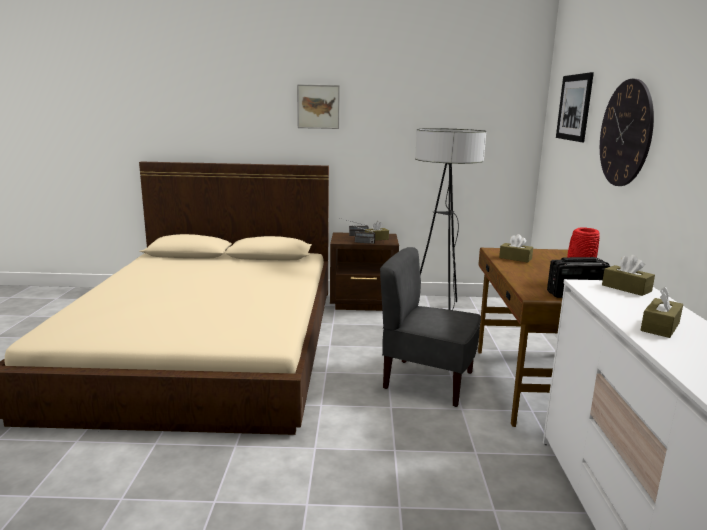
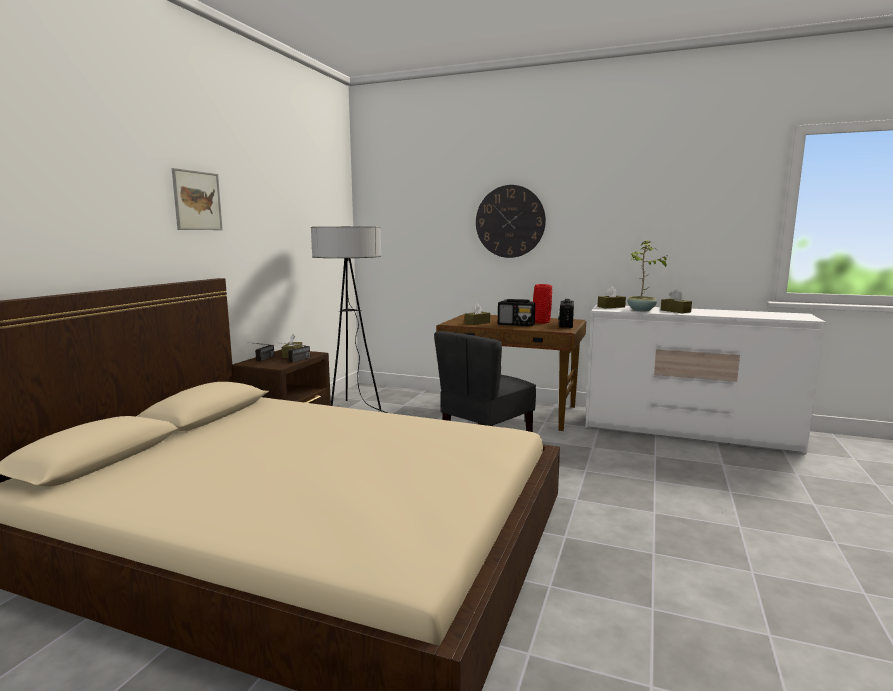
camera: 70 degrees left, 5 degrees down
(533, 273) = (516, 325): none -> radio
(574, 107) = (417, 206): picture -> none
(621, 305) = (641, 310): none -> potted plant

